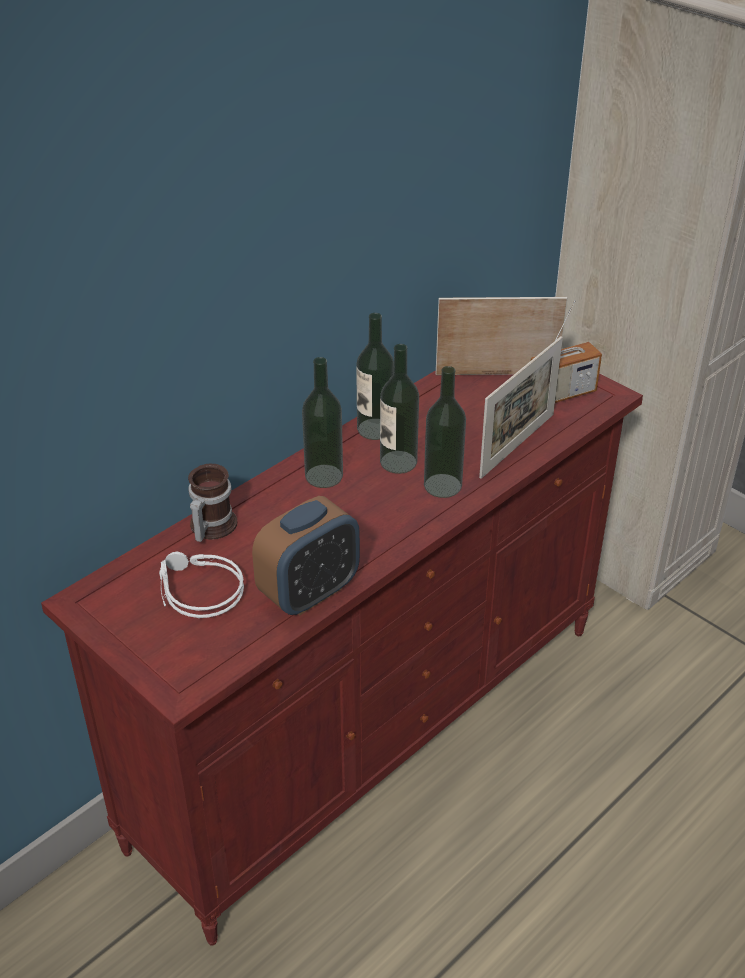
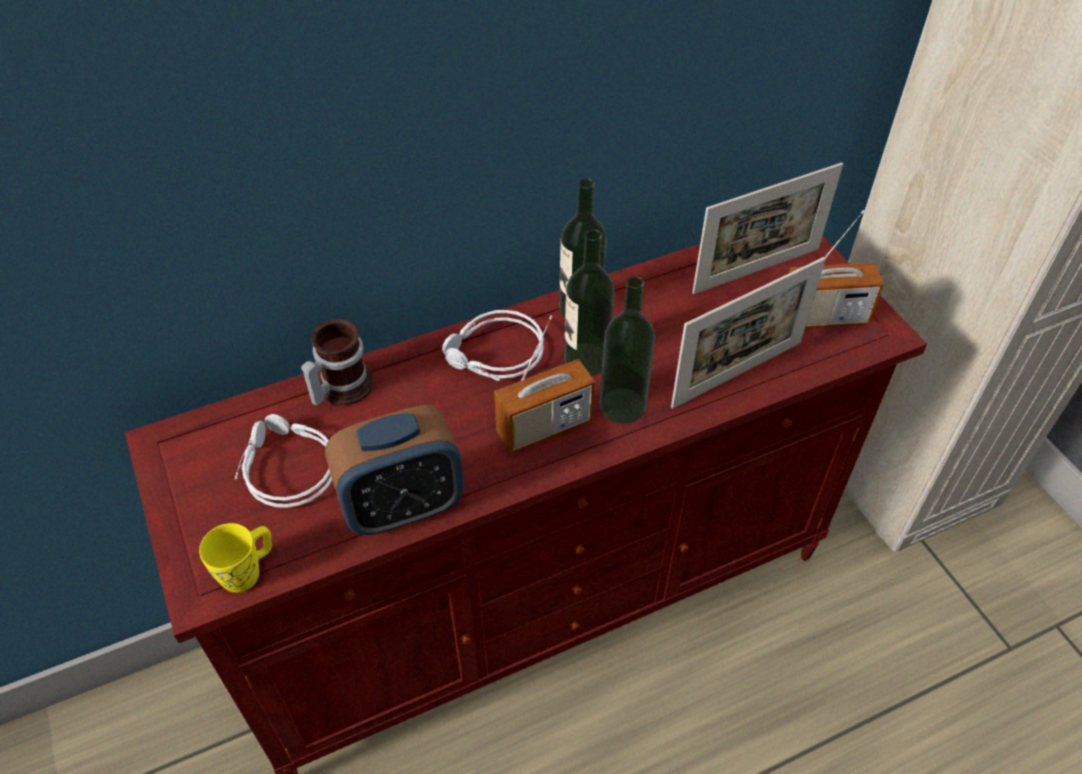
camera: 20 degrees right, 10 degrees up
(209, 666) = (248, 571): none -> yellow mug
(324, 476) = (494, 355): bottle -> grey headphones
(390, 514) = (544, 427): none -> radio
(496, 374) = (756, 270): picture frame -> picture frame turned 135 degrees clockwise

